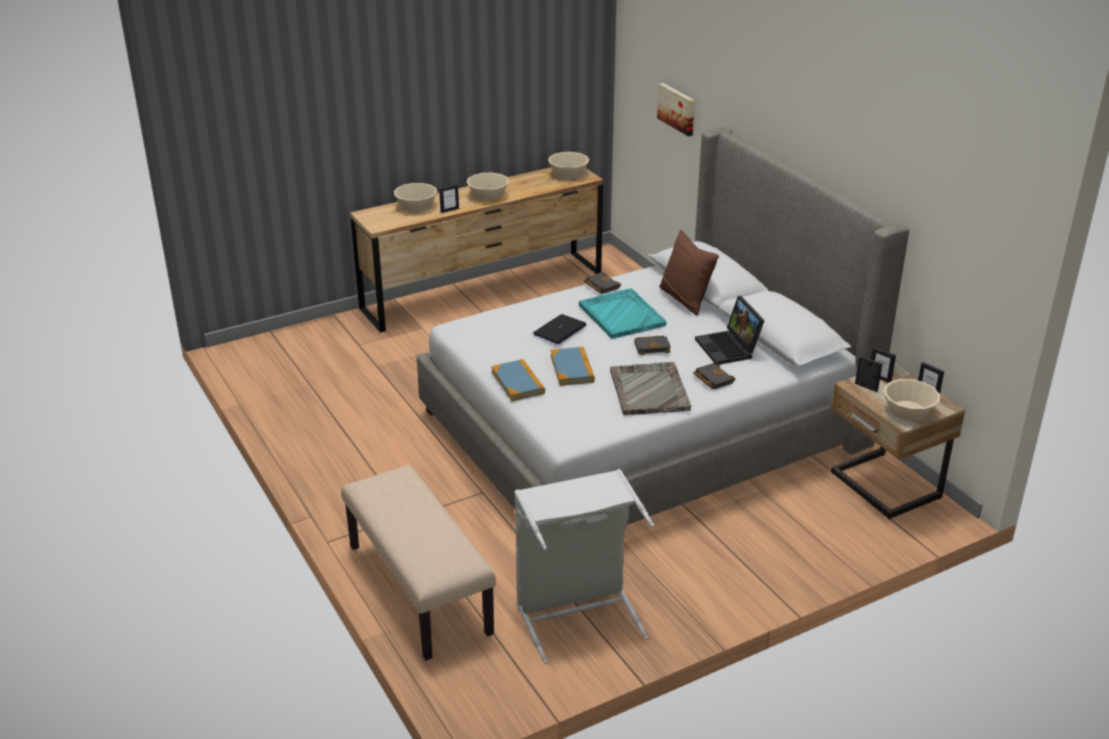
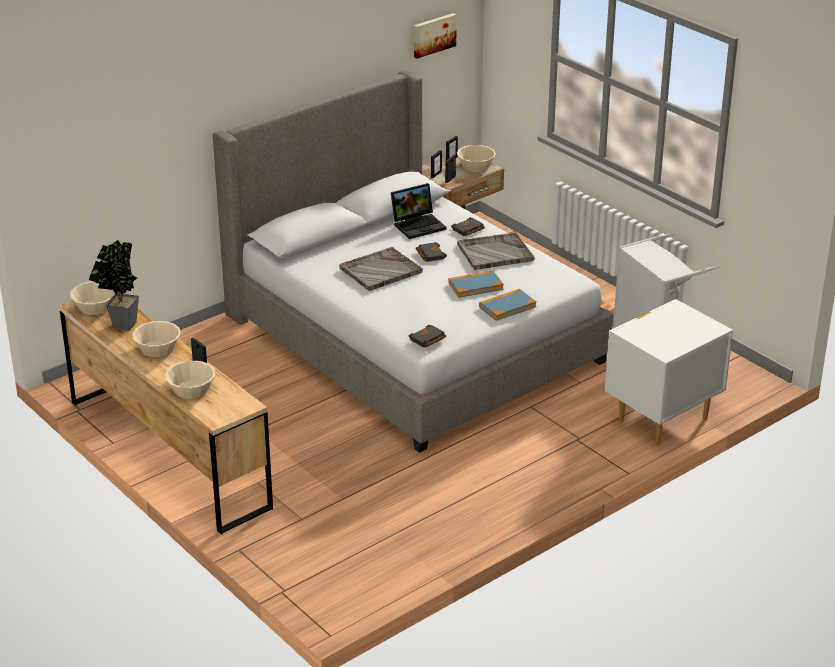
camera: 100 degrees left, 0 degrees up
(417, 589) = (662, 419): beige bench -> white nightstand
(530, 182) = (121, 327): none -> potted plant
(560, 330) = (419, 294): laptop -> none
(600, 286) = (326, 285): black book -> black book (427, 339)
(621, 315) = (380, 270): turquoise tray -> grey tray
(677, 108) = (133, 166): picture -> picture (433, 35)
(685, 299) = (341, 245): brown pillow -> none

